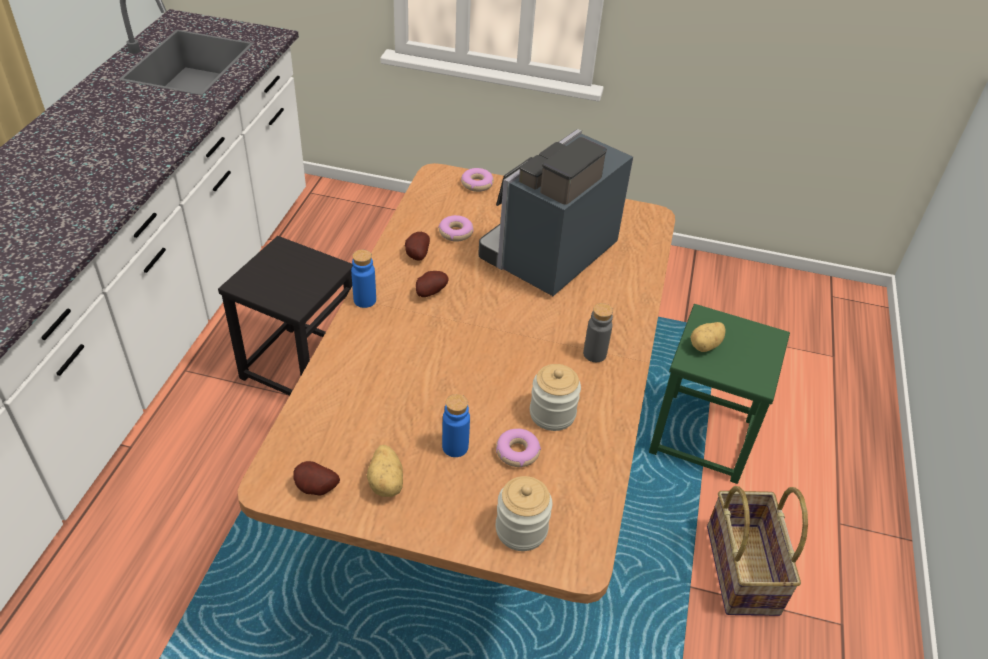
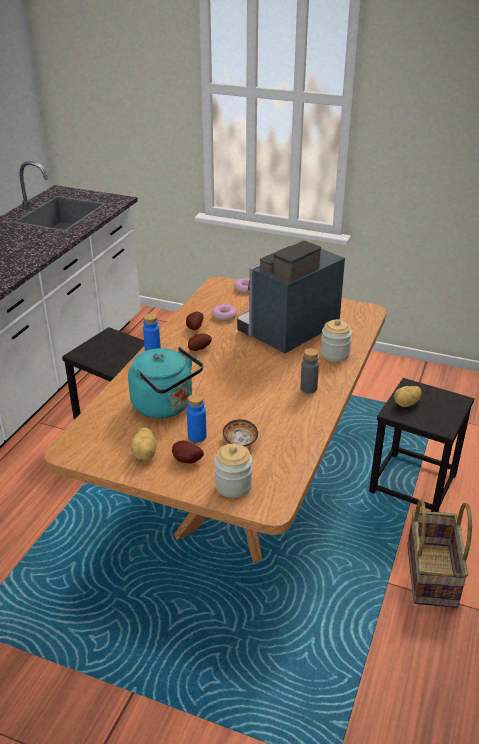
camera: 10 degrees right, 10 degrees down
(316, 489) = (96, 455): potato -> potato (186, 461)
(401, 396) = (166, 406): none -> turquoise kettle
(517, 452) = (240, 442): donut -> bowl
(552, 414) = (270, 421): jar -> jar (335, 354)
(703, 436) = (413, 484): green stool -> black stool

